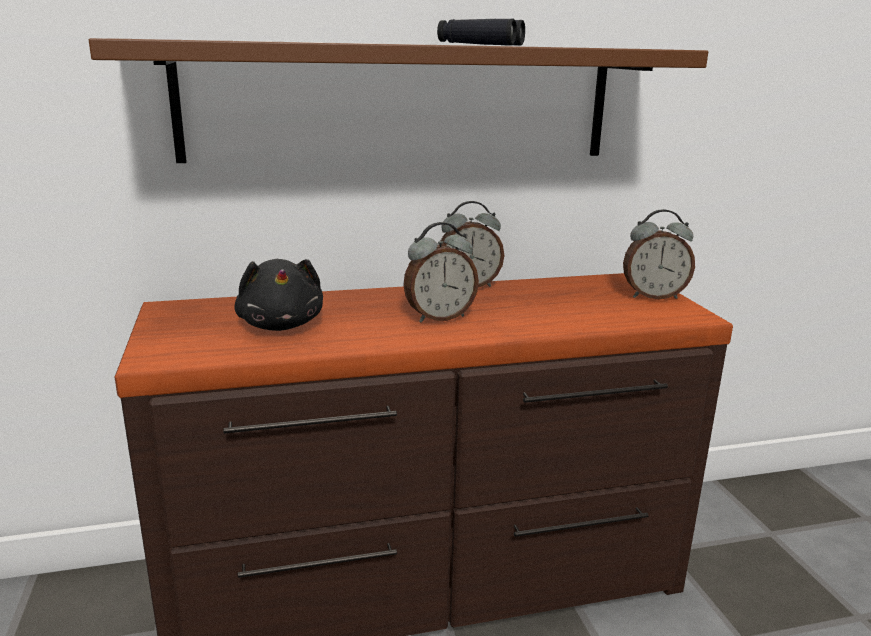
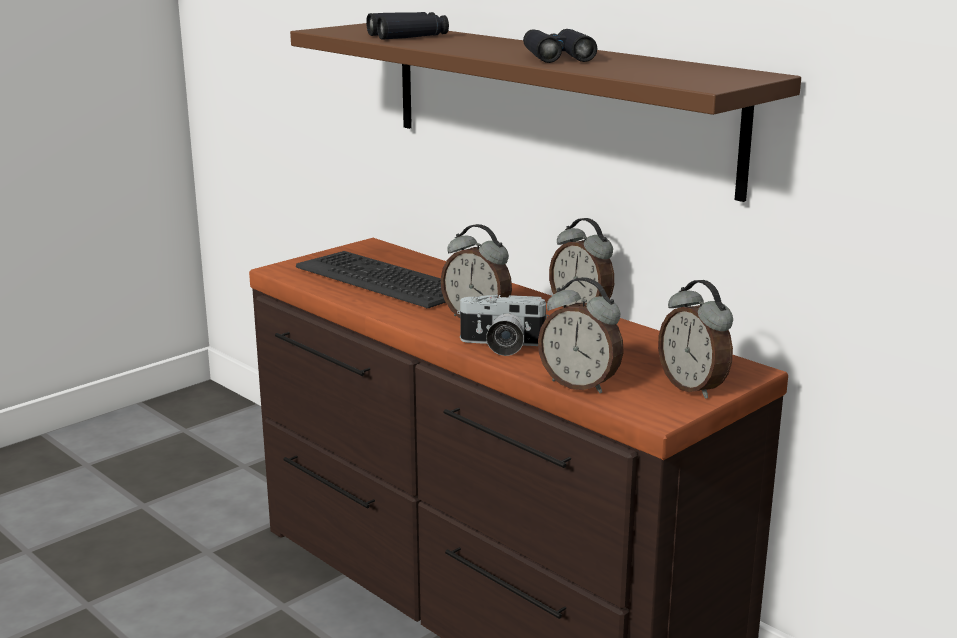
camera: 60 degrees right, 0 degrees up
(255, 40) = (408, 36): none -> black binoculars
(281, 325) = (384, 280): black plush toy -> keyboard
(513, 324) = (501, 346): none -> camera
(622, 322) = (580, 384): none -> alarm clock

